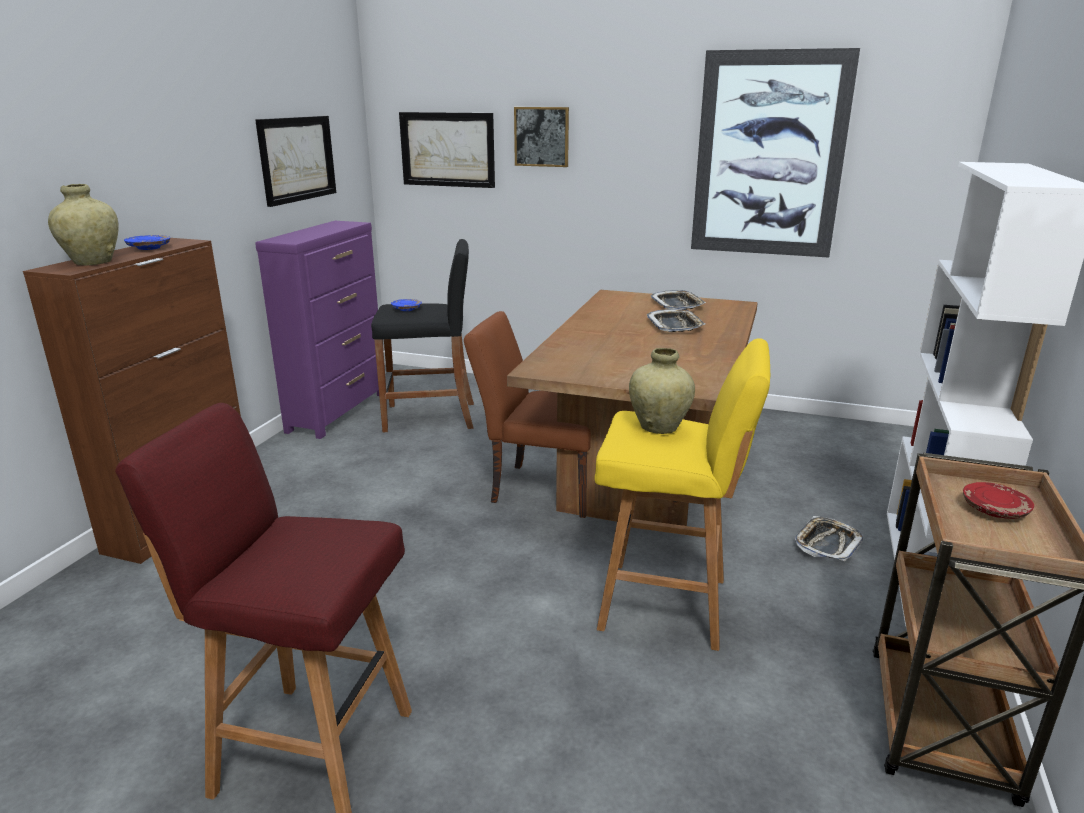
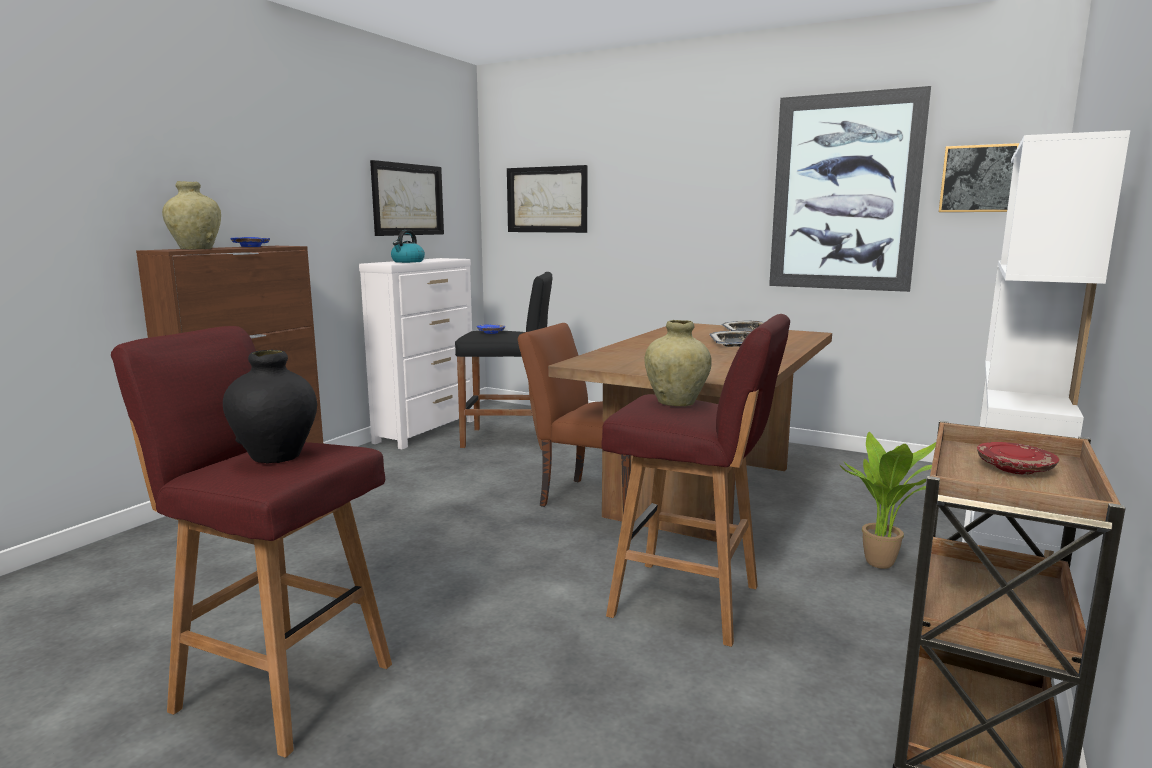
camera: 10 degrees right, 10 degrees down
(303, 552) = (276, 457): none -> black vase
(308, 235) = (408, 262): none -> kettle
(338, 411) = (427, 431): purple dresser -> white dresser
(541, 136) = (630, 184): picture -> picture (978, 178)
(667, 605) = (689, 602): yellow stool -> red stool
(827, 543) = (884, 565): tray -> potted plant

